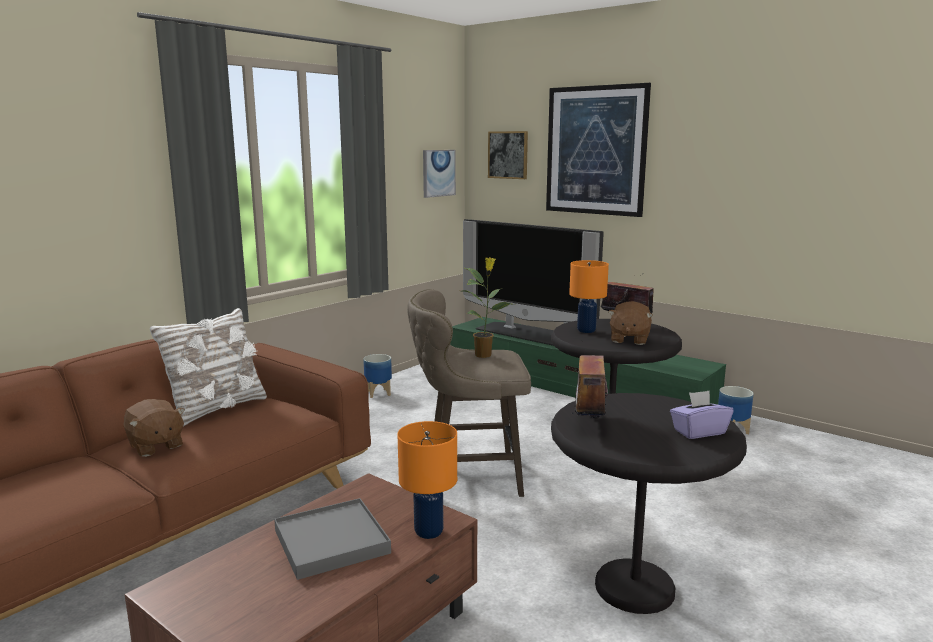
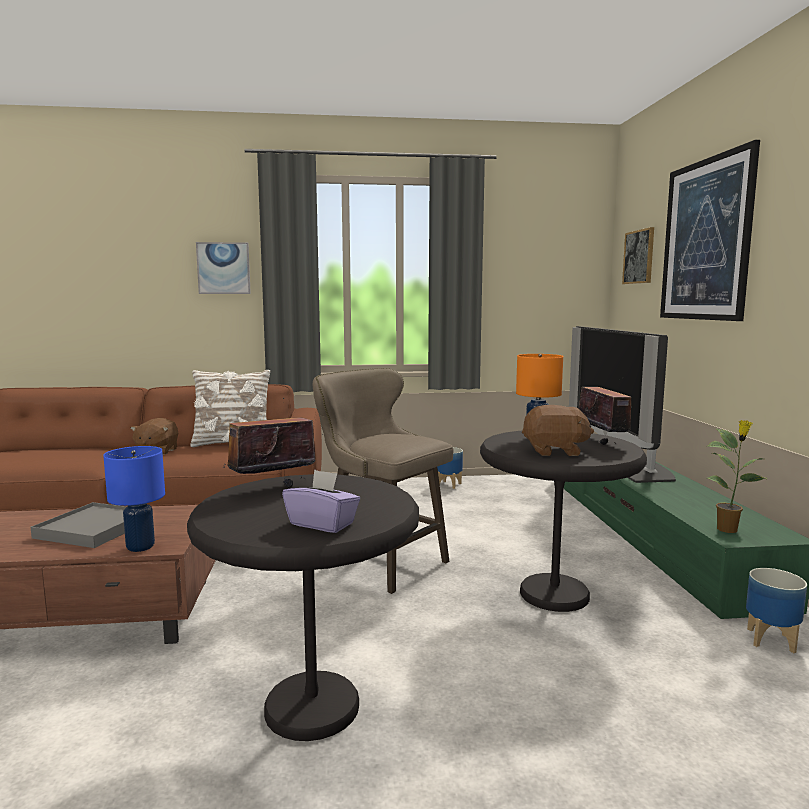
camera: 45 degrees right, 5 degrees down
(427, 532) = (140, 547): orange table lamp -> blue table lamp
(438, 173) = (568, 279): picture -> picture (223, 268)
(484, 355) = (395, 436): potted plant -> potted plant (728, 530)
(629, 339) = (555, 451): brown plush toy -> brown plush toy turned 150 degrees counterclockwise

